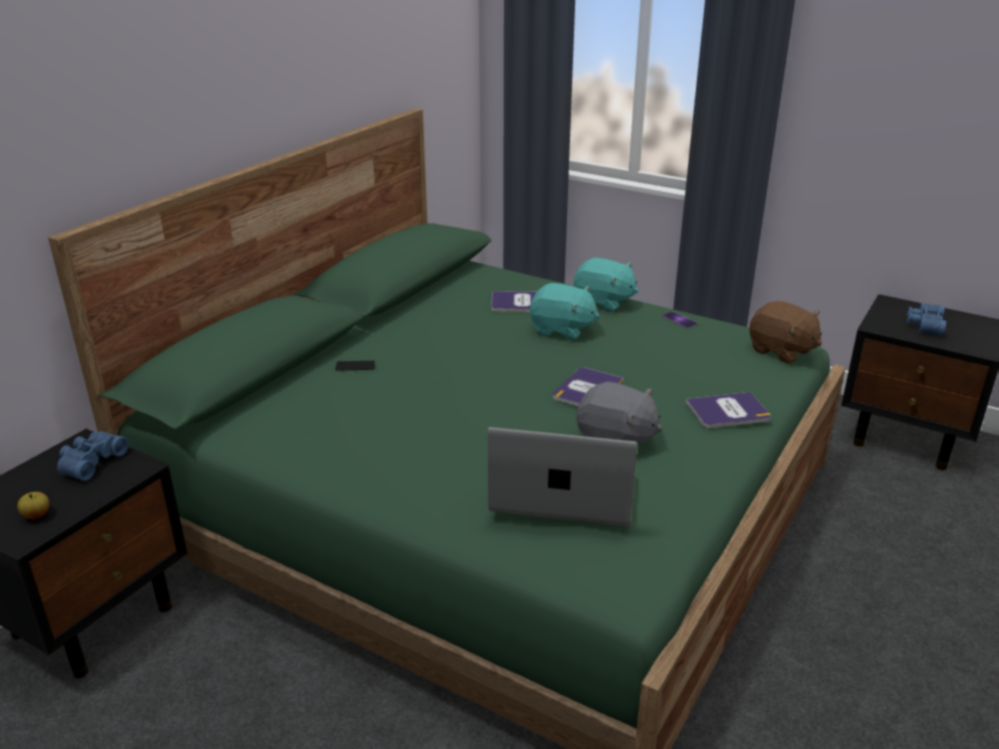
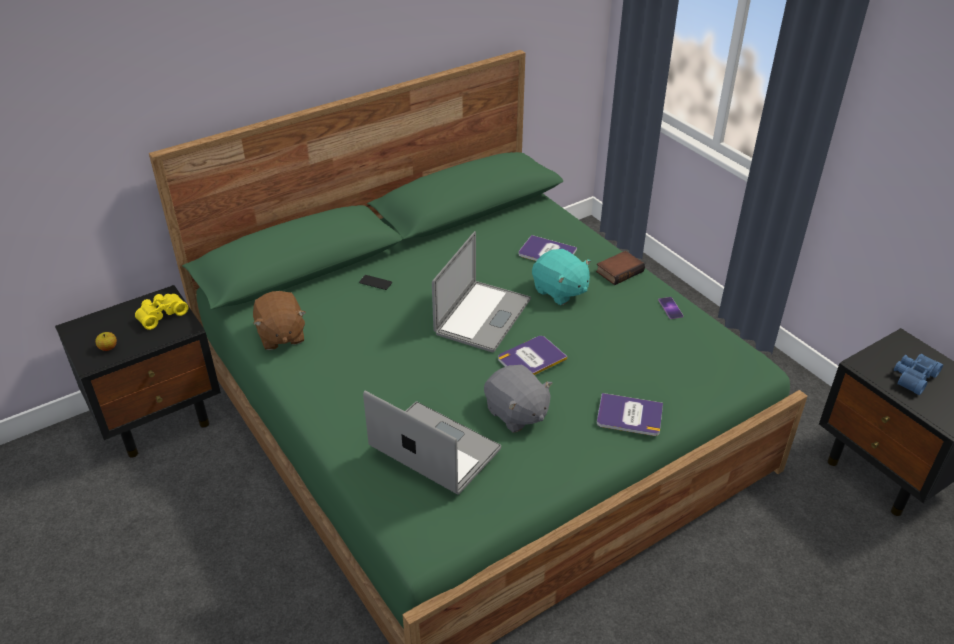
camera: 25 degrees right, 10 degrees up
(90, 462) = (161, 314): blue binoculars -> yellow binoculars
(503, 367) = (483, 316): none -> laptop
(603, 302) = (619, 271): turquoise plush toy -> book
(781, 351) = (735, 367): brown plush toy -> brown plush toy (281, 335)

